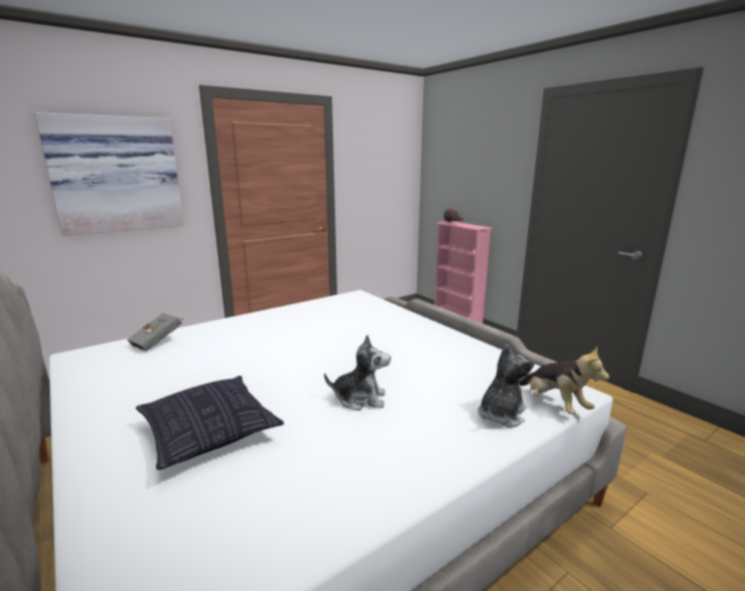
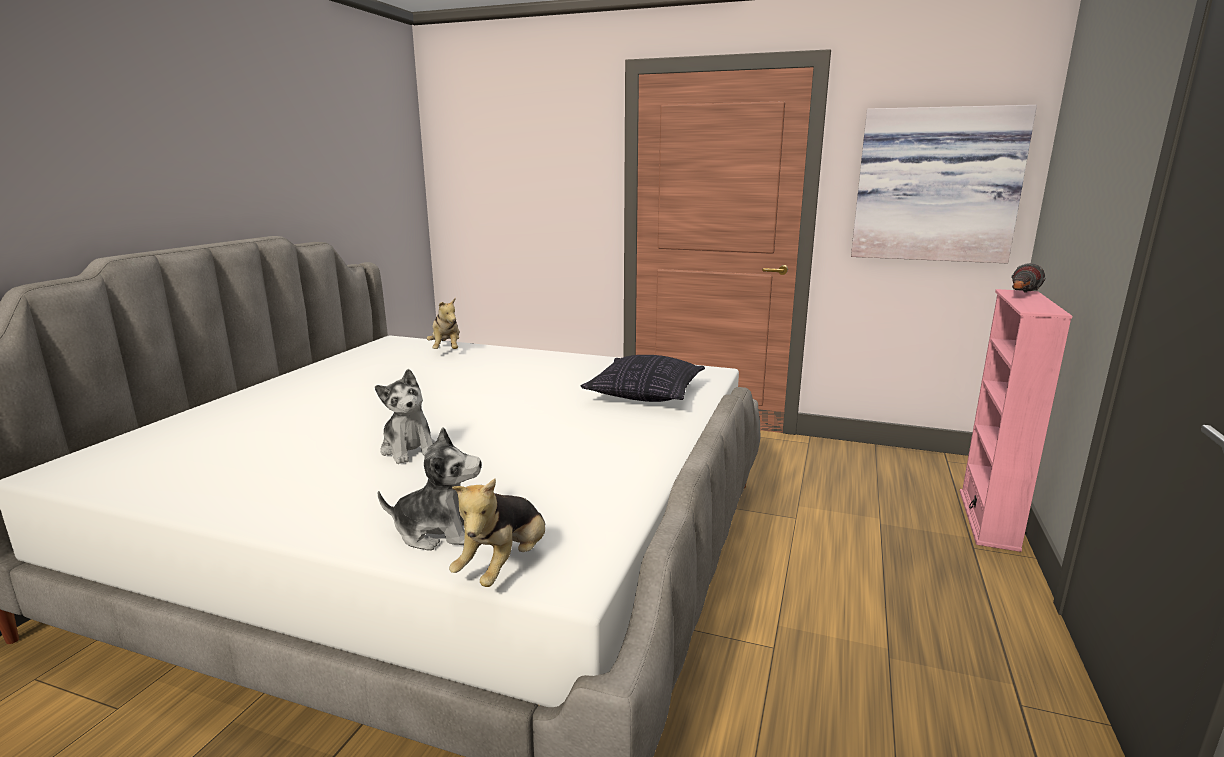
camera: 55 degrees right, 0 degrees up
(116, 174) = (529, 172): picture -> picture (936, 185)
(159, 342) = (446, 350): grey book -> plush toy
(209, 433) = (299, 415): pillow -> pillow (645, 394)

